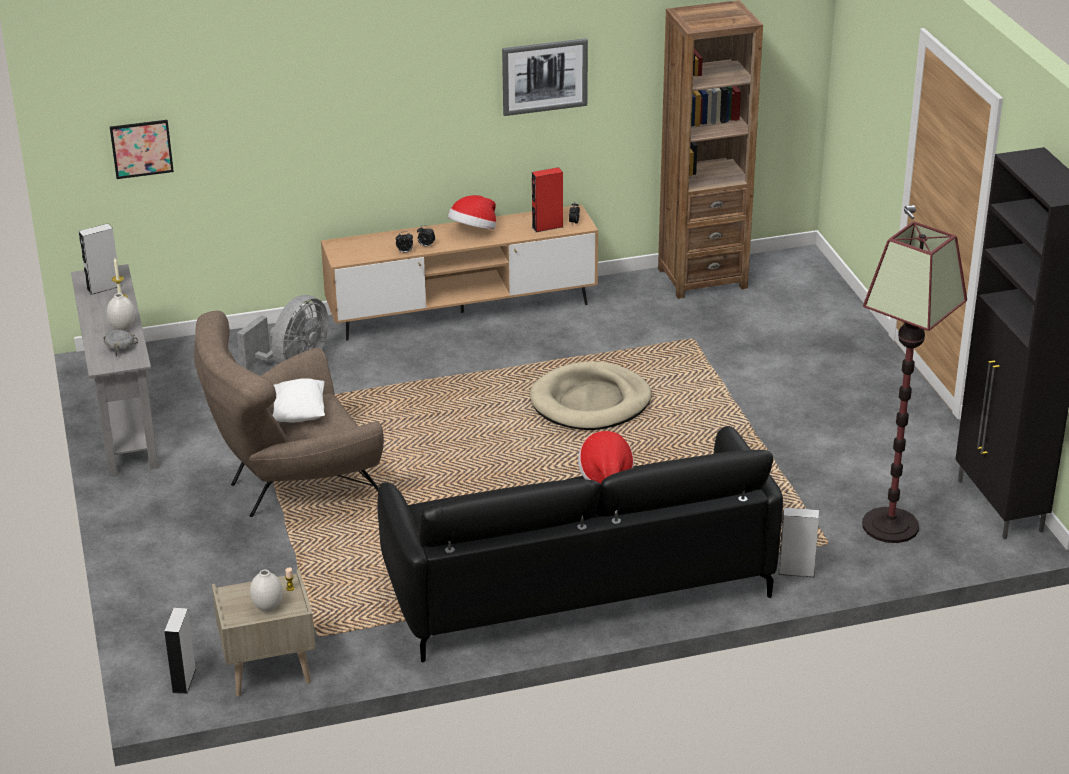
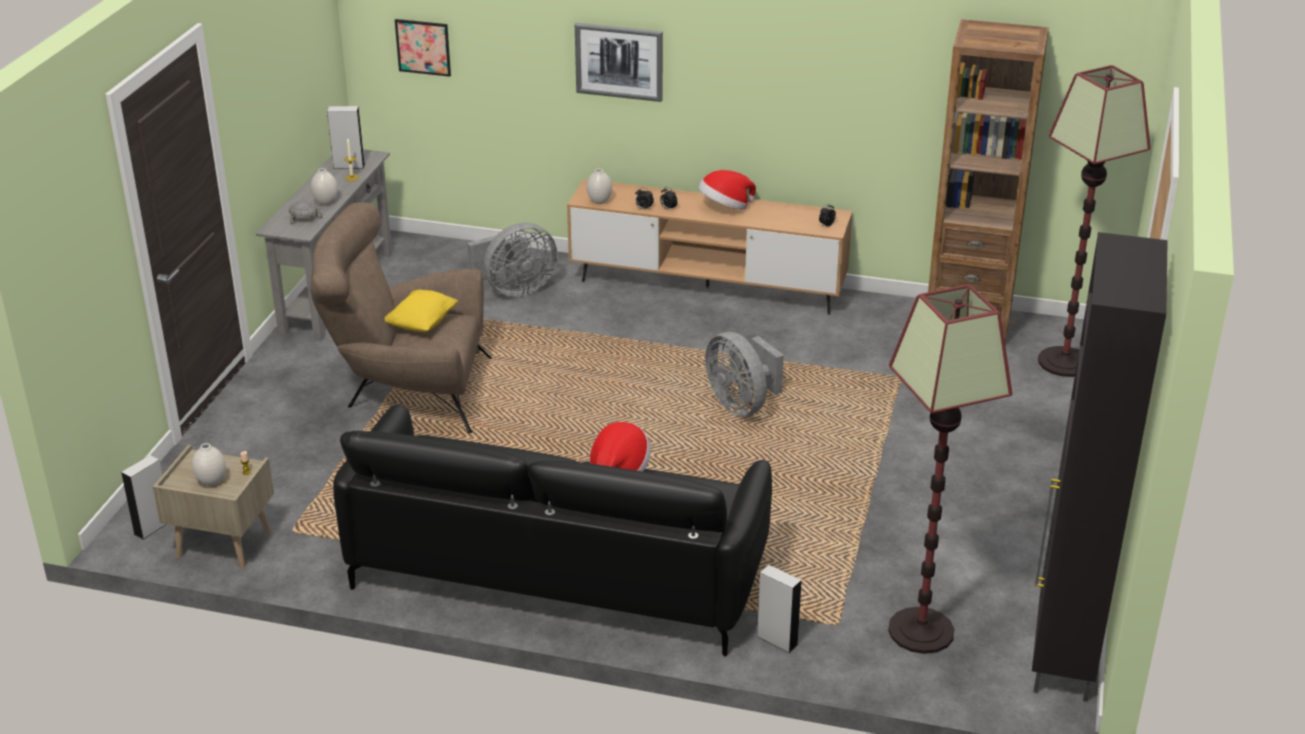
camera: 30 degrees right, 0 degrees up
(299, 413) = (421, 324): white pillow -> yellow pillow
(358, 256) = (599, 201): none -> white vase
(544, 76) = (822, 64): picture -> picture (619, 61)
(547, 227) = (797, 222): red speaker -> none
(590, 402) = (741, 405): beige dog bed -> grey fan
(804, 287) = (1065, 362): none -> floor lamp

